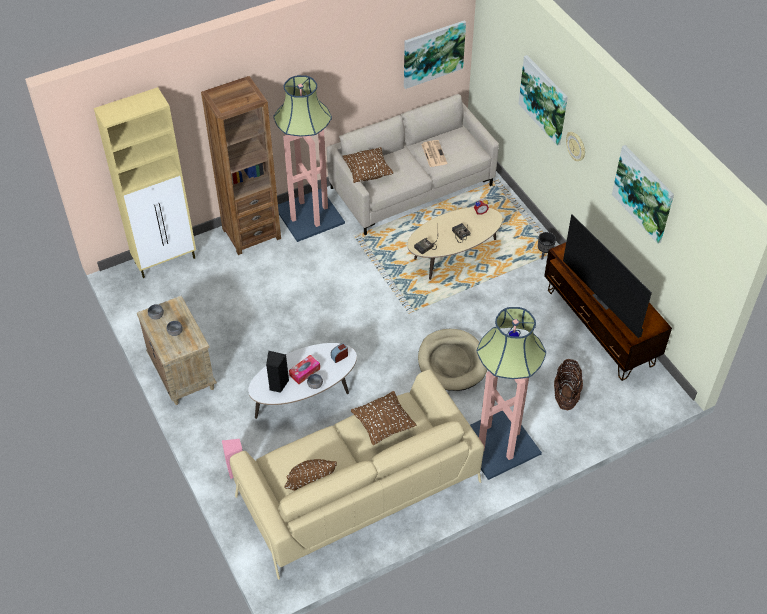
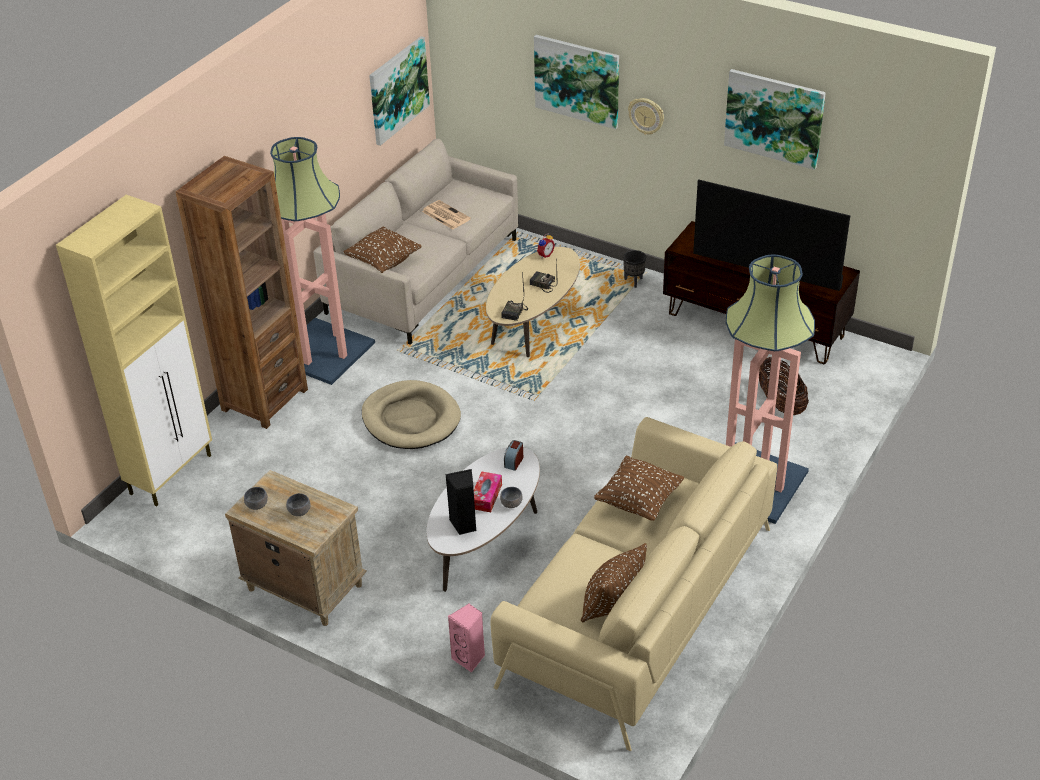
camera: 30 degrees left, 10 degrees down
(452, 362) = (628, 427): beige dog bed -> beige dog bed (411, 419)

